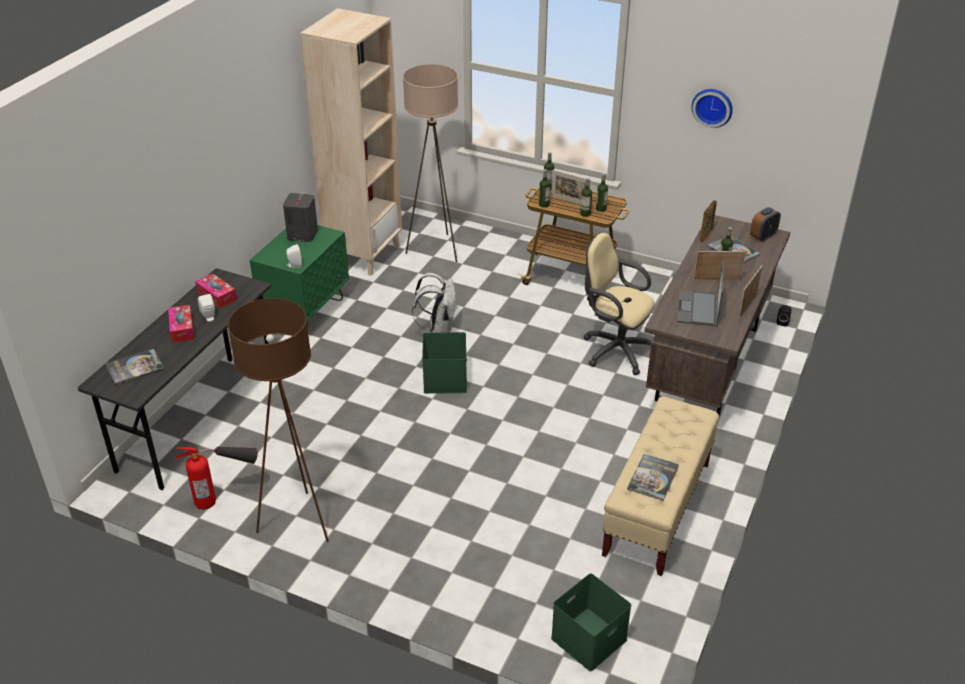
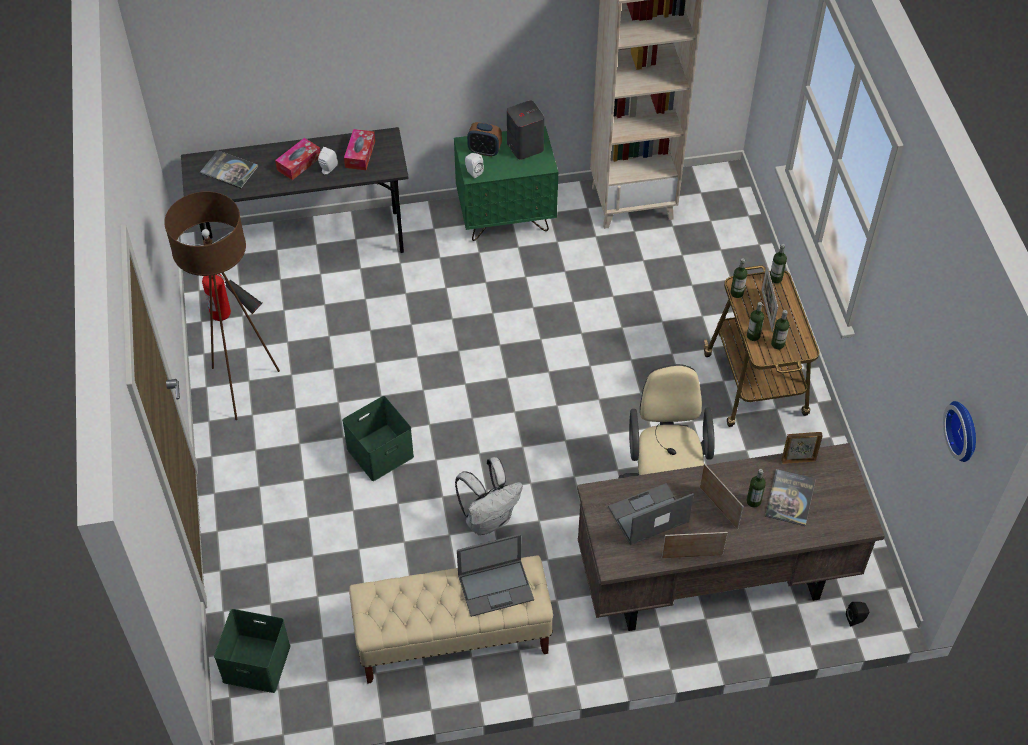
camera: 55 degrees right, 15 degrees up
(436, 249) = (695, 250): beige floor lamp -> none
(438, 330) = (568, 329): white backpack -> white backpack (489, 519)
(446, 380) = (499, 378): green storage box -> green storage box (379, 454)
(653, 478) = (409, 604): book -> none
(674, 426) = (496, 587): none -> laptop
(713, 106) = (916, 336): wall clock -> wall clock (965, 430)
(763, 236) = (848, 513): alarm clock -> alarm clock (484, 151)

